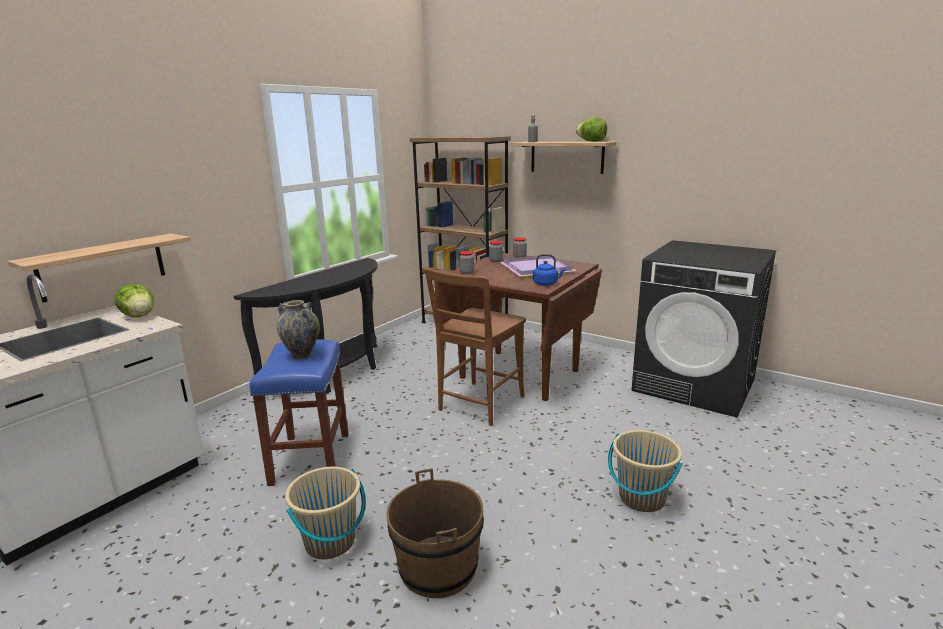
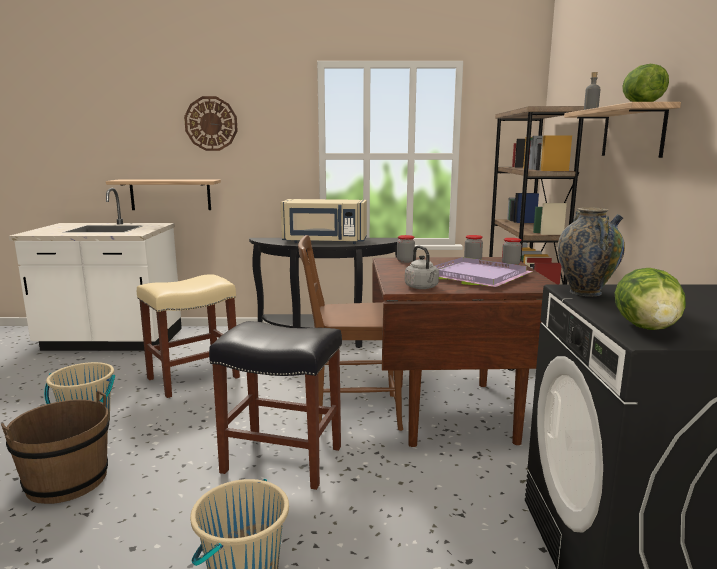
camera: 55 degrees right, 5 degrees down
(139, 316) = (151, 228): lettuce -> lettuce (647, 328)
(148, 162) = (211, 124): none -> wall clock
(302, 355) = (189, 283): vase -> vase (585, 292)
(310, 457) = (194, 377): blue stool -> beige stool
(326, 278) = (324, 242): none -> beige microwave
(515, 449) = (284, 459): none -> black stool
(546, 284) = (422, 287): blue kettle -> grey kettle

